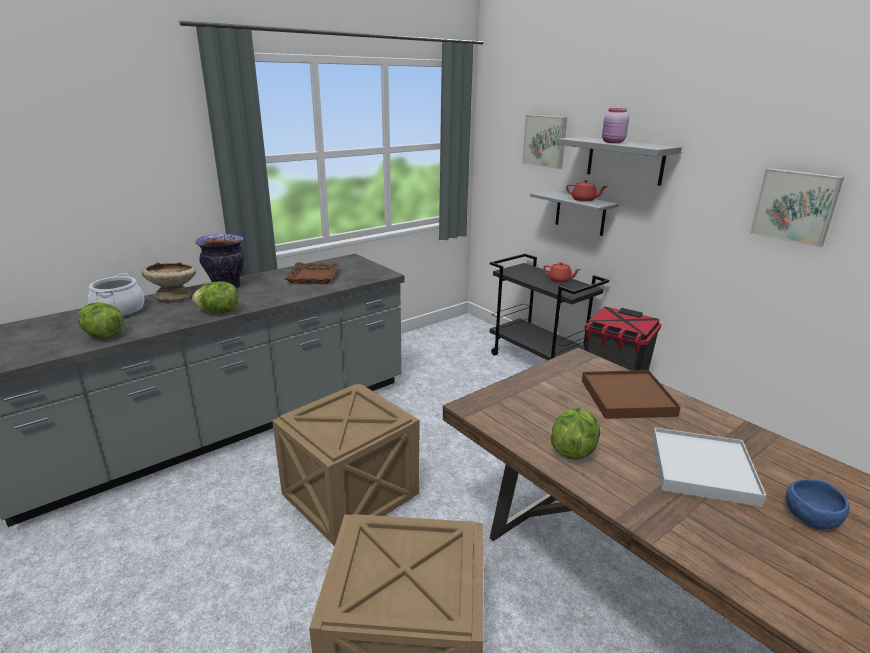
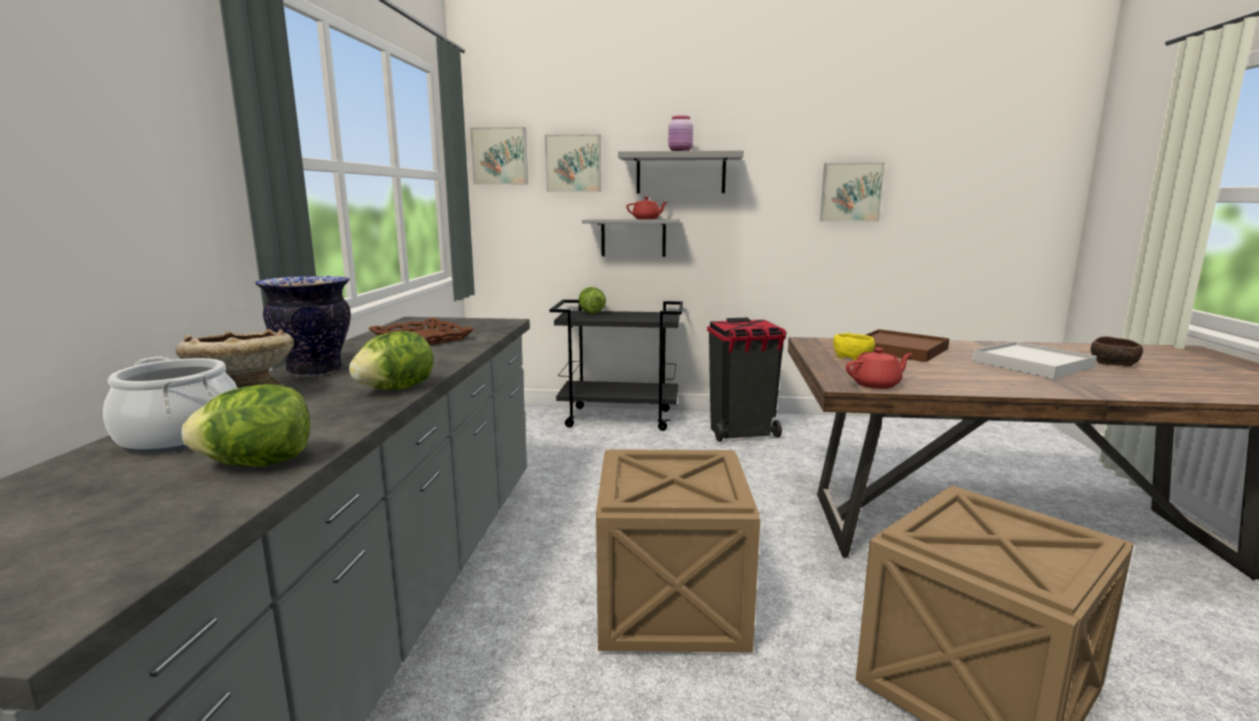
camera: 45 degrees left, 10 degrees down
(499, 129) = (500, 156): none -> picture
(560, 280) = (632, 314): red teapot -> red teapot (876, 384)
(561, 386) = (852, 357): none -> yellow bowl
(573, 450) = (967, 381): lettuce -> lettuce (591, 313)
(811, 517) = (1114, 364): blue bowl -> brown bowl

